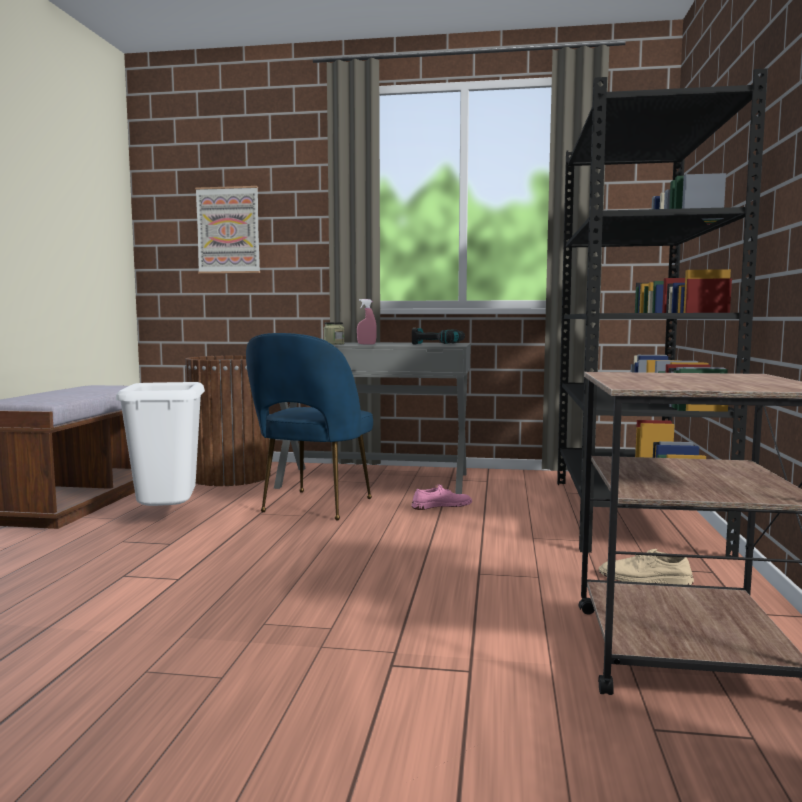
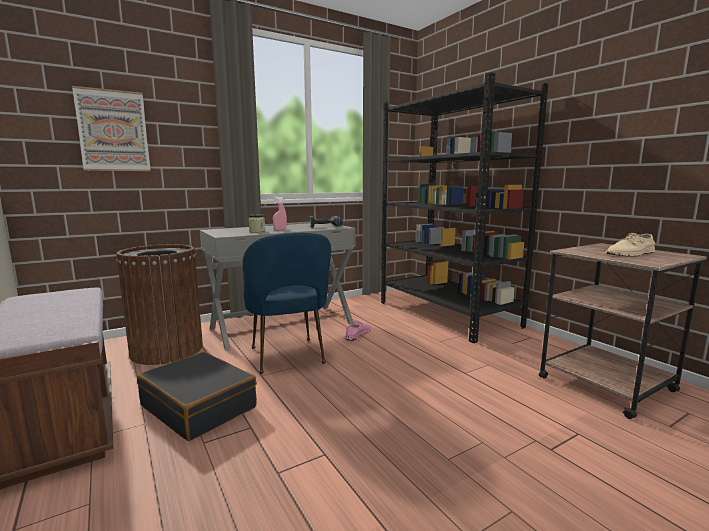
camera: 40 degrees left, 5 degrees up
(168, 519) = (199, 406): white trash can -> black suitcase
(645, 579) = (522, 350): beige shoe -> beige shoe (631, 253)

